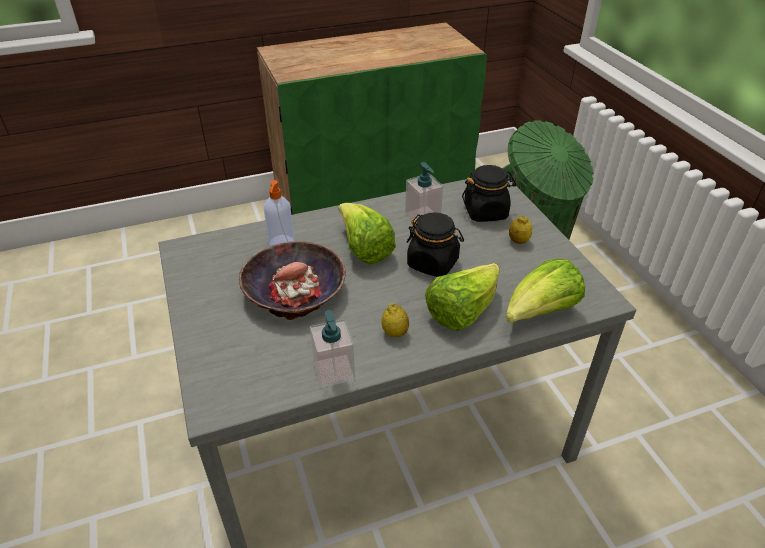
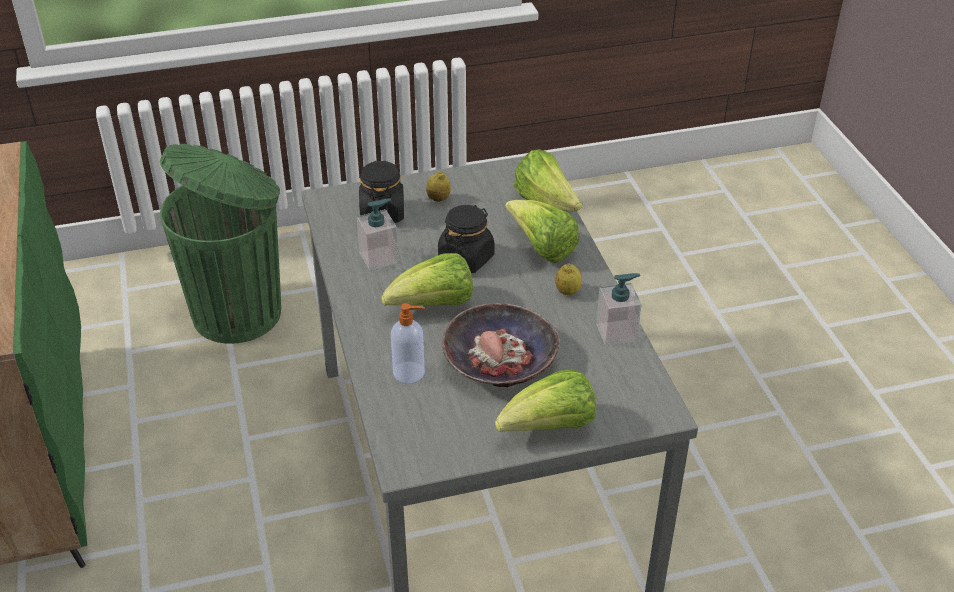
camera: 85 degrees left, 0 degrees up
(206, 325) = (550, 427): none -> lettuce

